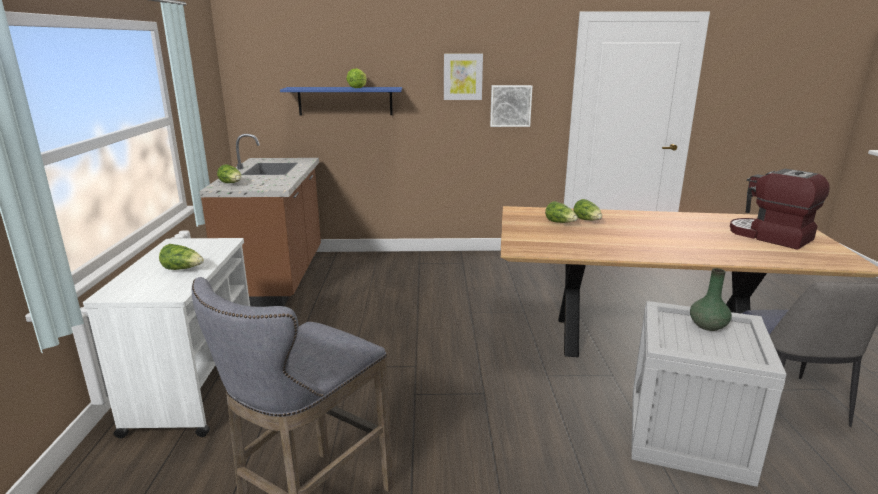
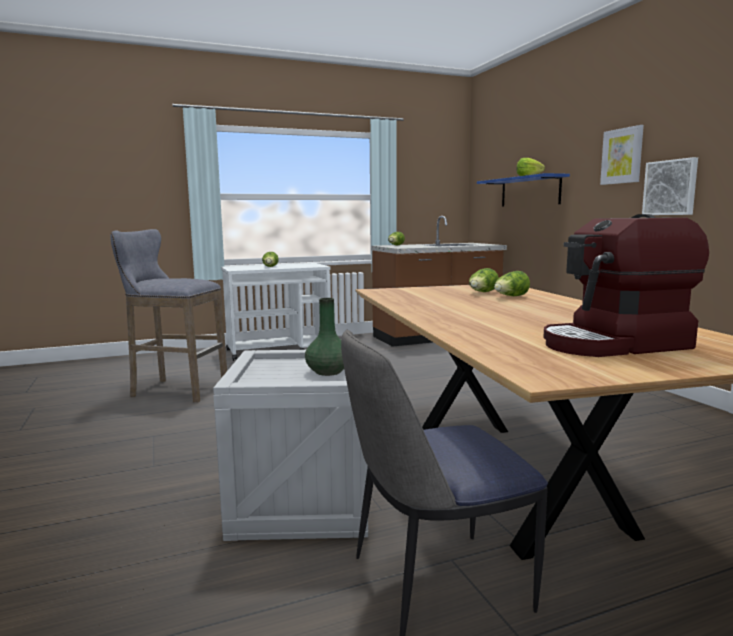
camera: 70 degrees right, 10 degrees down
(770, 236) = (615, 344): coffee machine -> coffee machine turned 135 degrees counterclockwise

